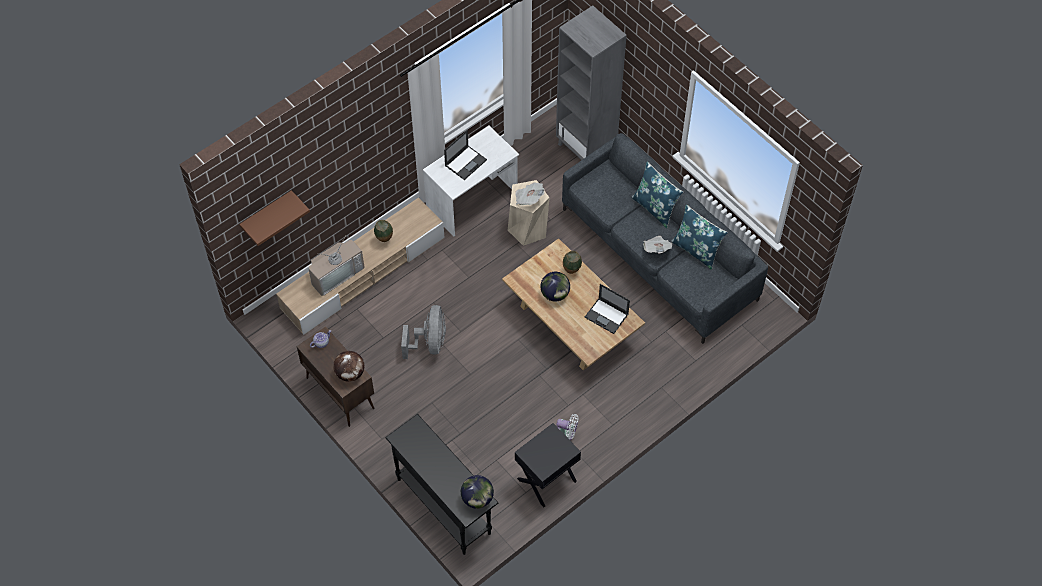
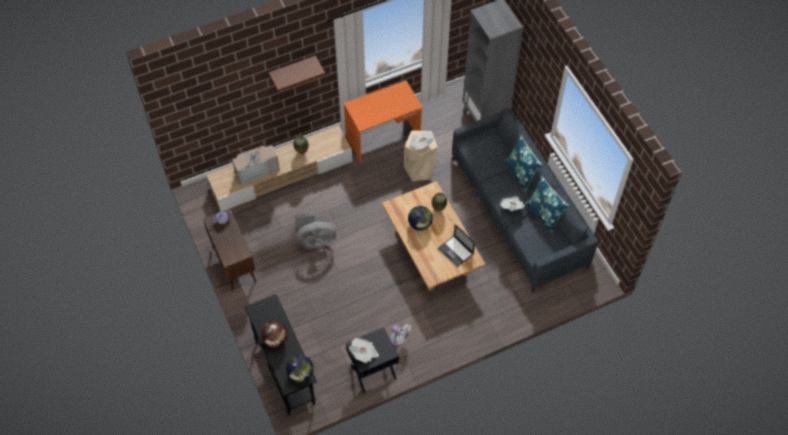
camera: 15 degrees right, 0 degrees up
(267, 213) = (203, 109): brown shelf -> brown shelf (292, 70)
(350, 373) = (237, 249): globe -> globe (275, 340)
(429, 343) = (315, 241): grey fan -> grey fan turned 60 degrees clockwise
(466, 162) = (379, 105): laptop -> none
(473, 201) = (383, 138): white desk -> orange desk
(540, 458) = (364, 353): none -> newspaper

